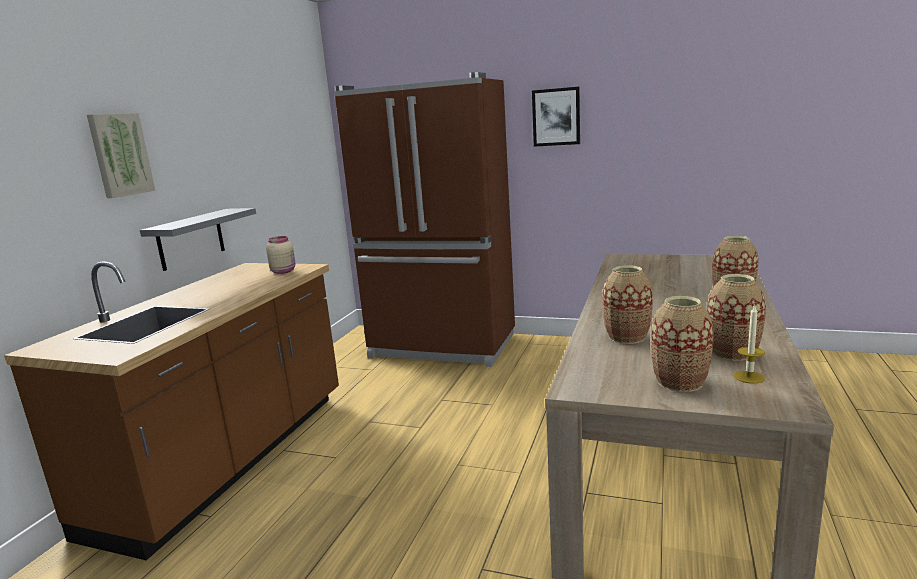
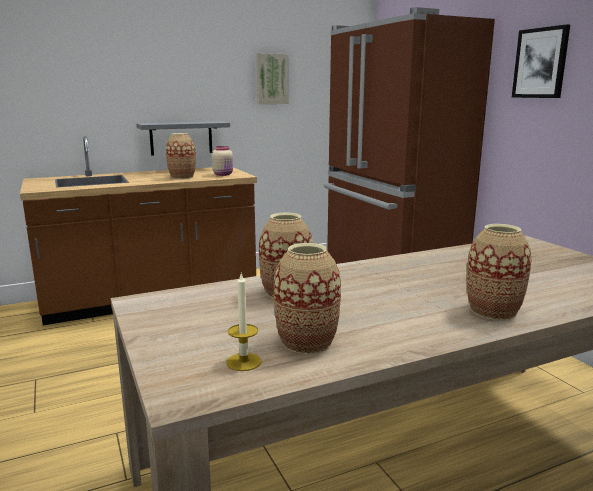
camera: 45 degrees right, 0 degrees up
(120, 155) = (130, 69): picture -> picture (271, 79)
(680, 382) = (195, 334): vase -> vase (182, 177)

